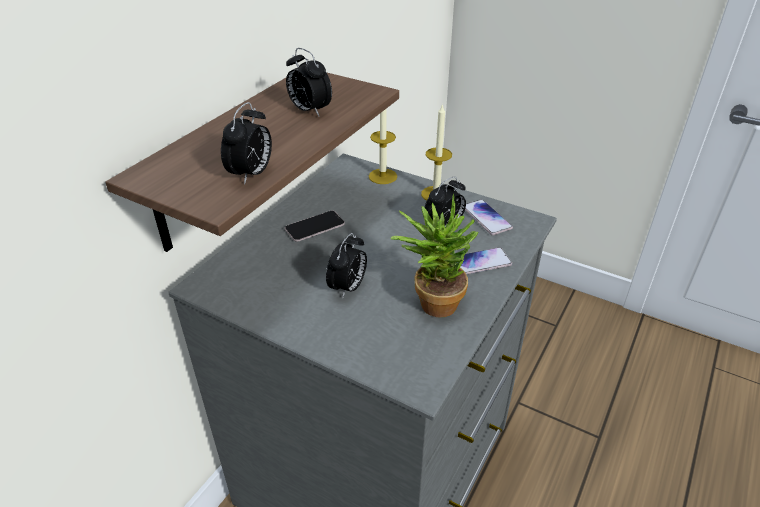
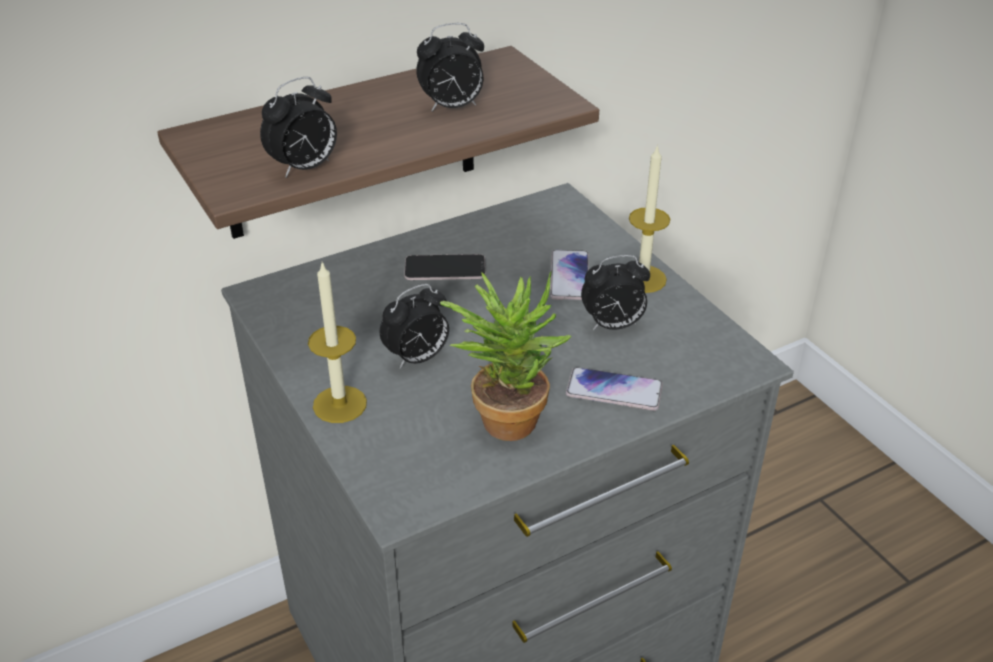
camera: 30 degrees right, 0 degrees up
(309, 111) = (452, 107): alarm clock -> alarm clock turned 90 degrees counterclockwise
(383, 176) = (592, 230): candle -> candle (340, 404)
(486, 218) = (684, 335): phone -> phone (569, 276)

